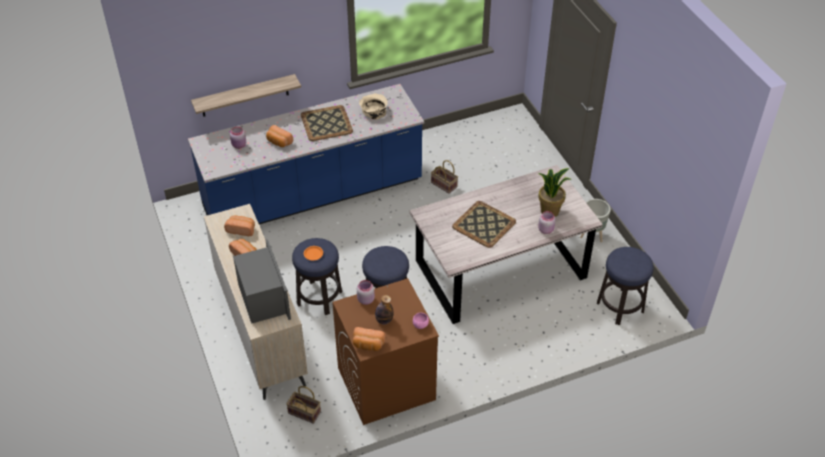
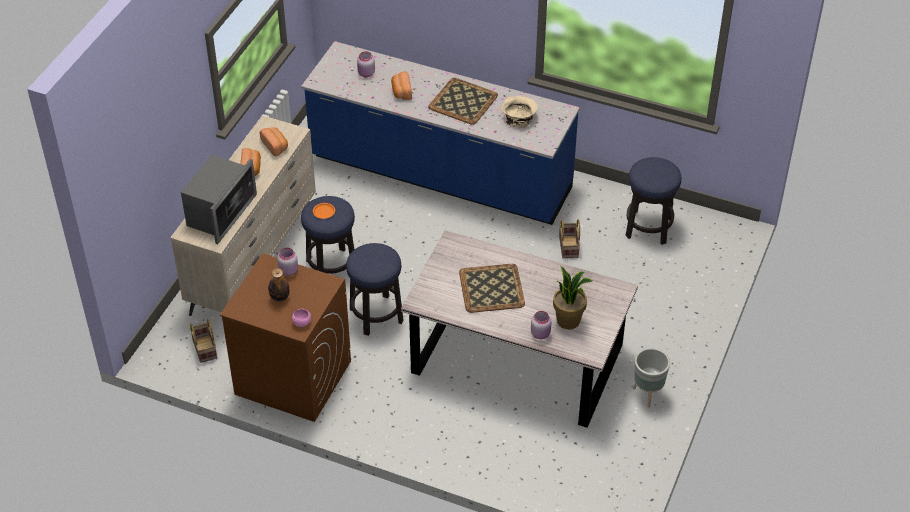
camera: 45 degrees right, 0 degrees up
(244, 96) = (412, 29): shelf -> none
(368, 345) = (242, 307): bread -> none
(620, 307) = (582, 477): stool -> stool (648, 228)

